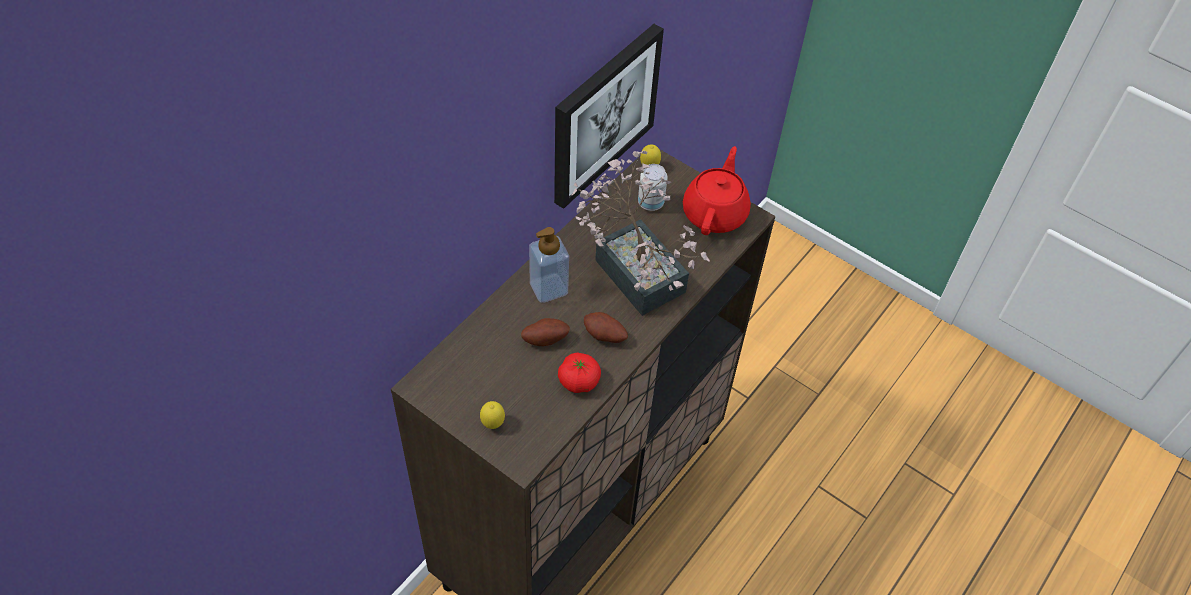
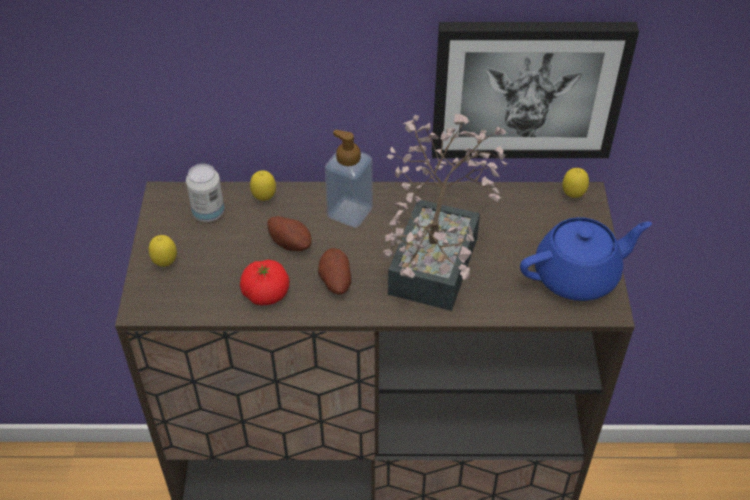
camera: 55 degrees right, 5 degrees down
(485, 327) = (264, 199): none -> lemon
(650, 203) = (530, 222): can -> can (208, 213)
(715, 213) = (578, 276): red teapot -> blue teapot

